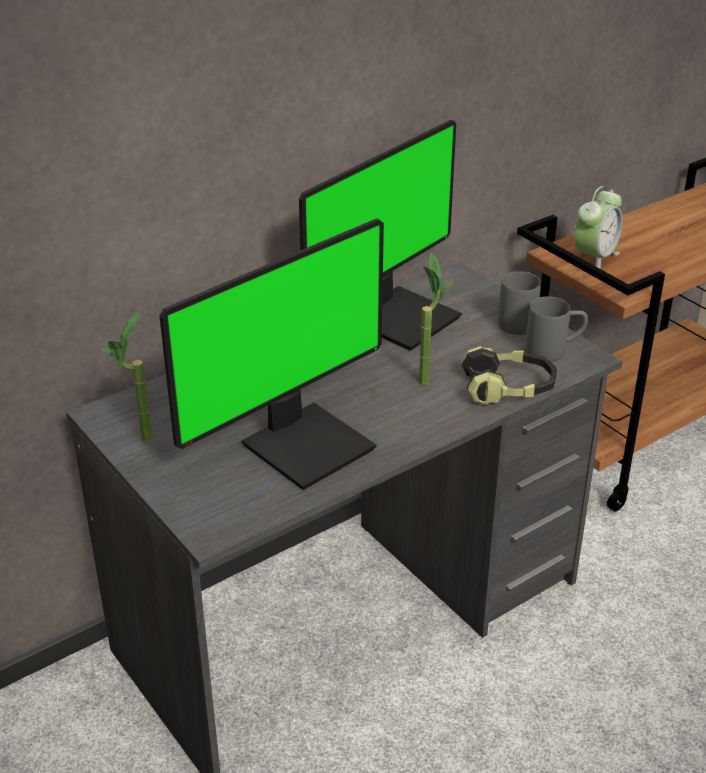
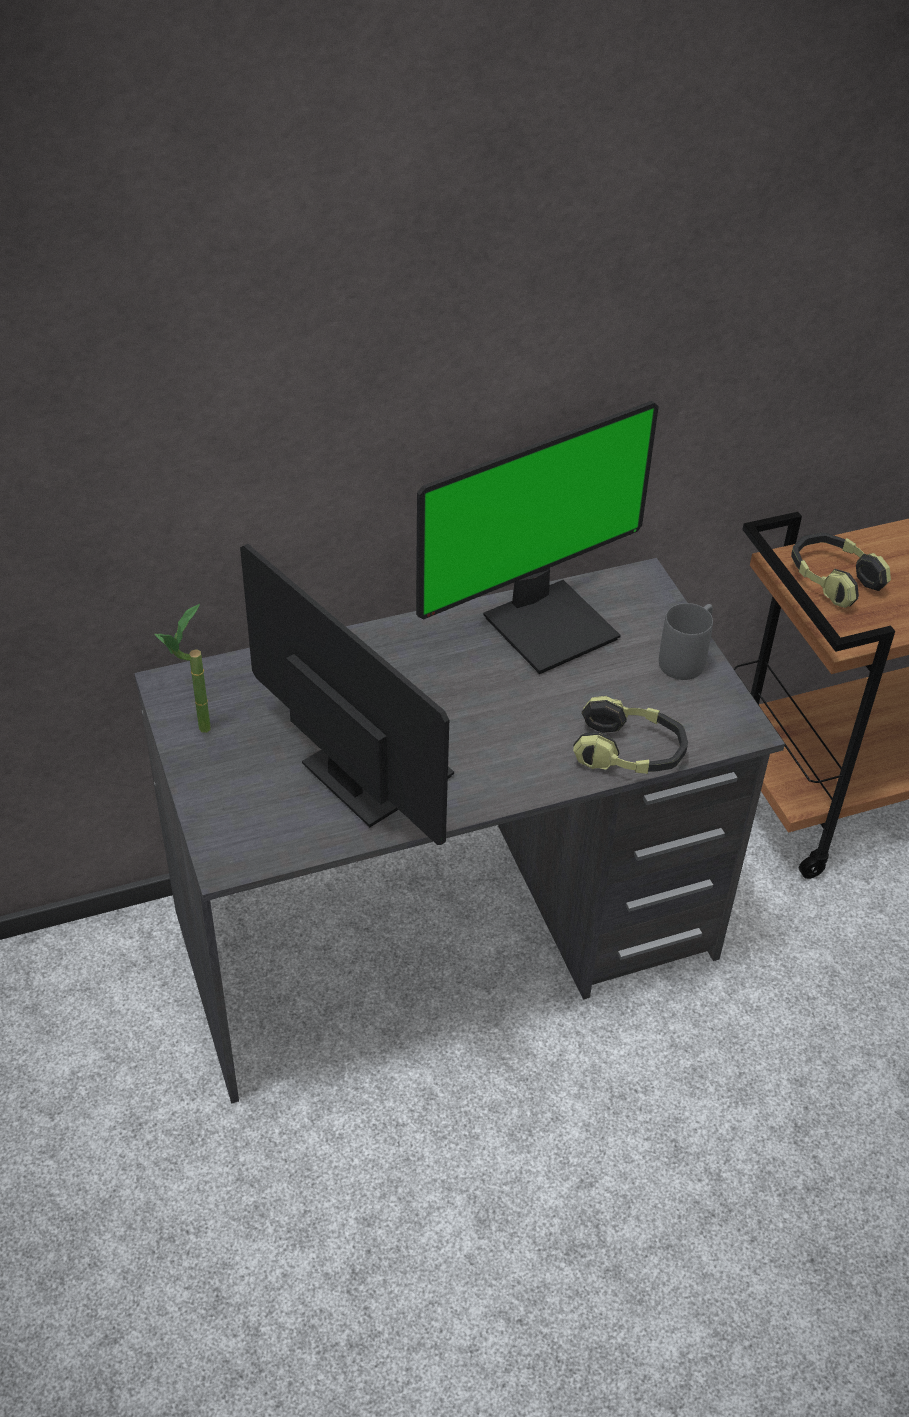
camera: 15 degrees right, 10 degrees up
(305, 443) = (370, 774): monitor -> monitor turned 105 degrees counterclockwise
(426, 377) = (542, 714): potted plant -> none
(554, 351) = (709, 711): grey mug -> none
(594, 258) = (832, 580): alarm clock -> headphones

